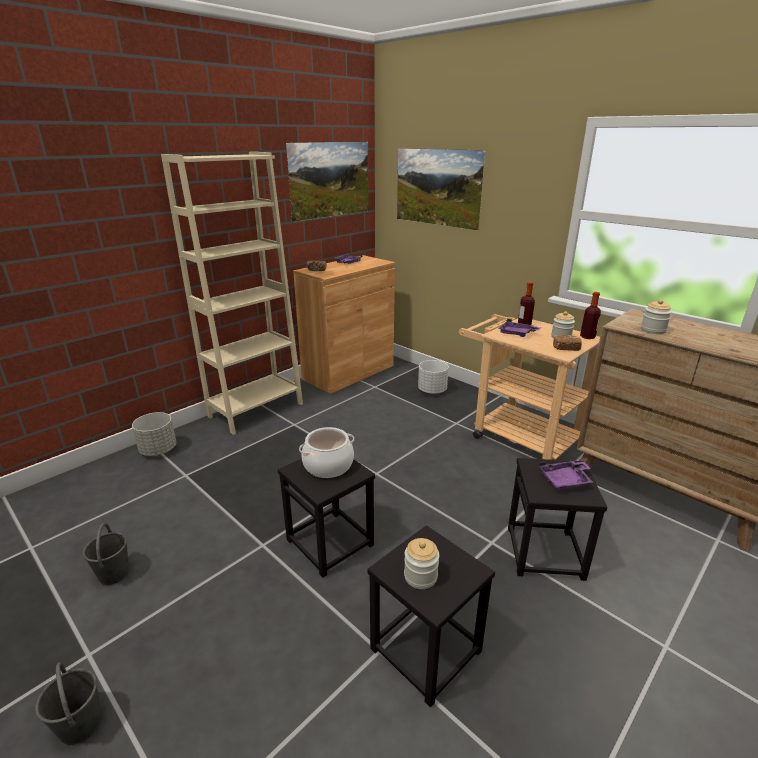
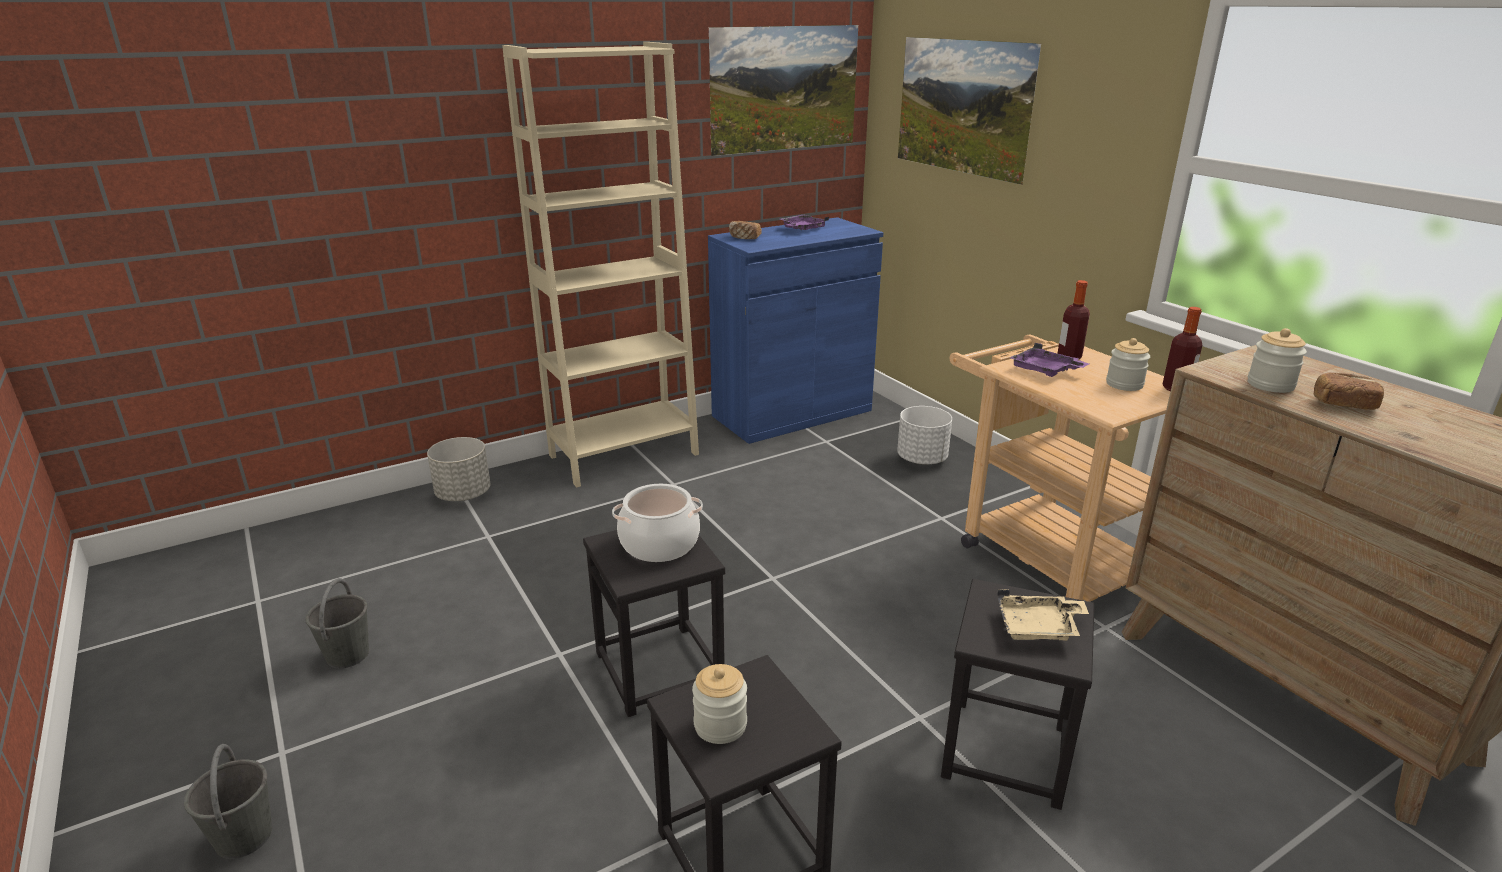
camera: 15 degrees right, 0 degrees up
(348, 372) = (792, 413): brown cabinet -> blue cabinet
(565, 481) = (1038, 628): purple tray -> beige tray
(566, 349) = (1120, 405): bread -> bread (1344, 404)

